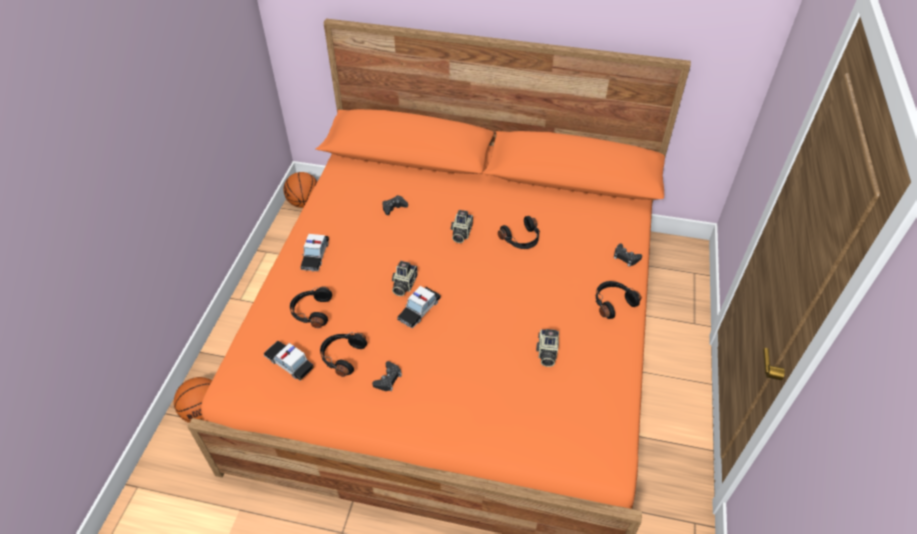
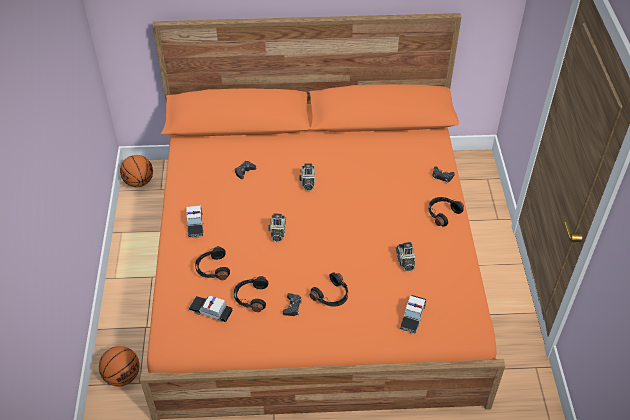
camera: 15 degrees left, 0 degrees up
(419, 310) = (297, 250): toy car -> toy car (413, 316)
(521, 240) = (357, 178): black headphones -> black headphones (332, 296)

